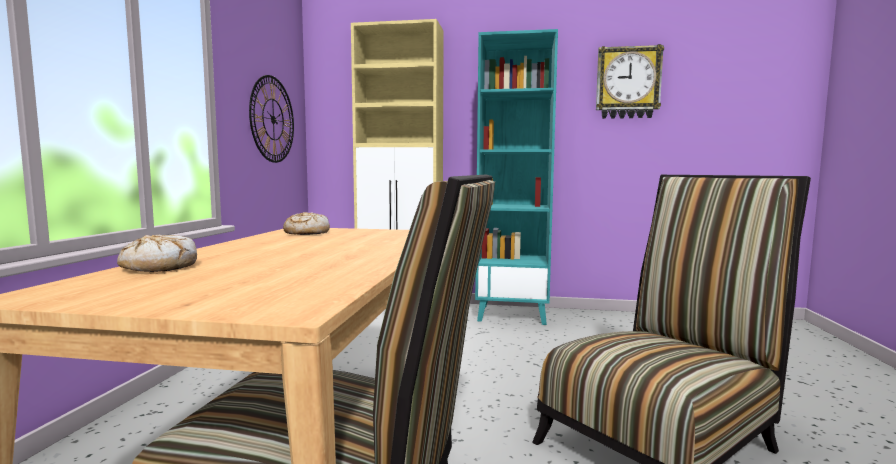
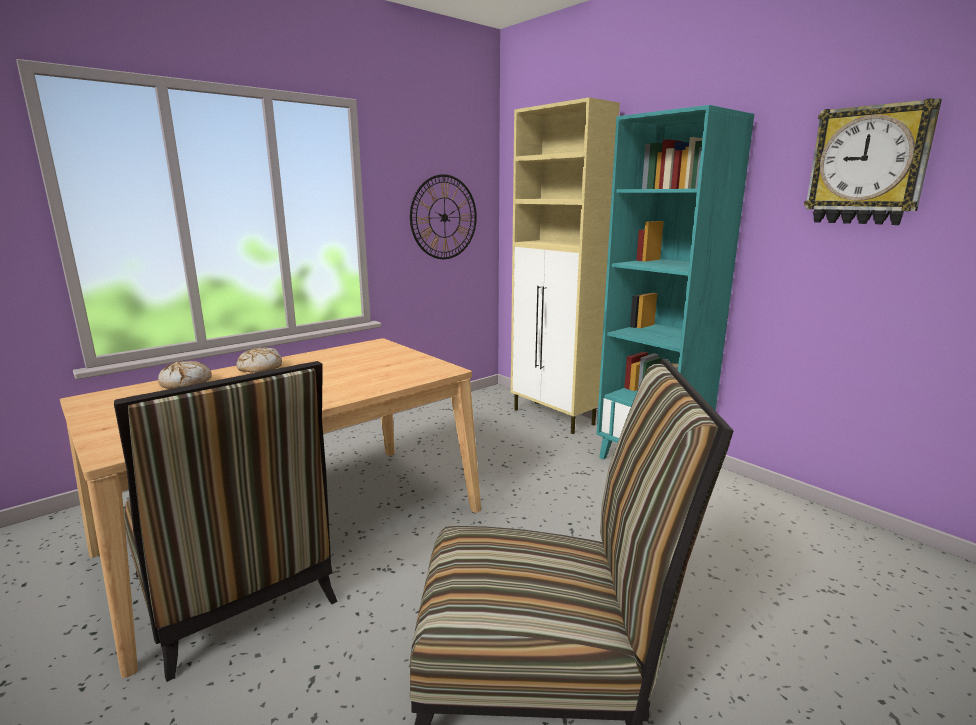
camera: 40 degrees right, 10 degrees up
(306, 233) = (362, 352): bread -> bread (260, 368)

